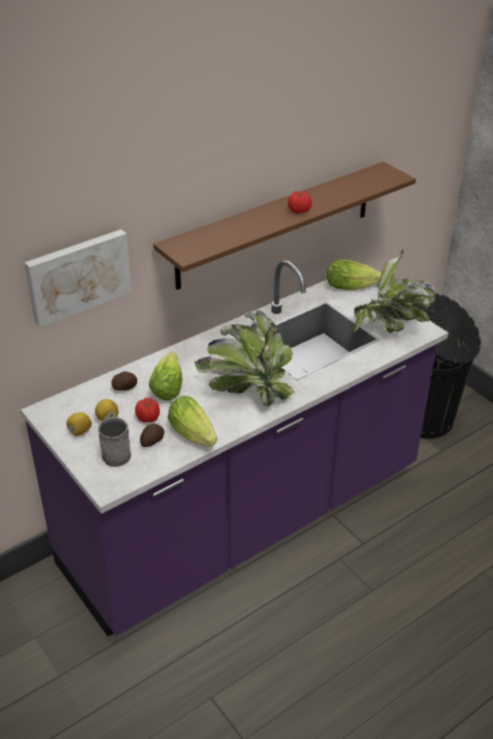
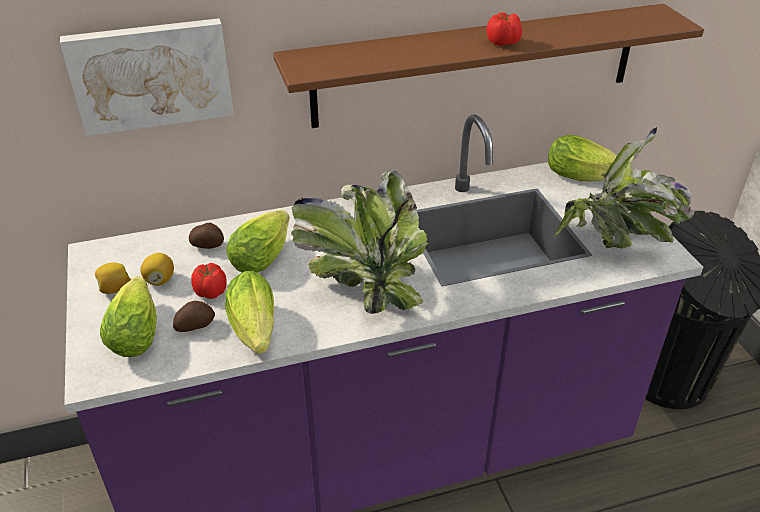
camera: 20 degrees right, 0 degrees up
(115, 453) = (137, 330): grey mug -> lettuce

